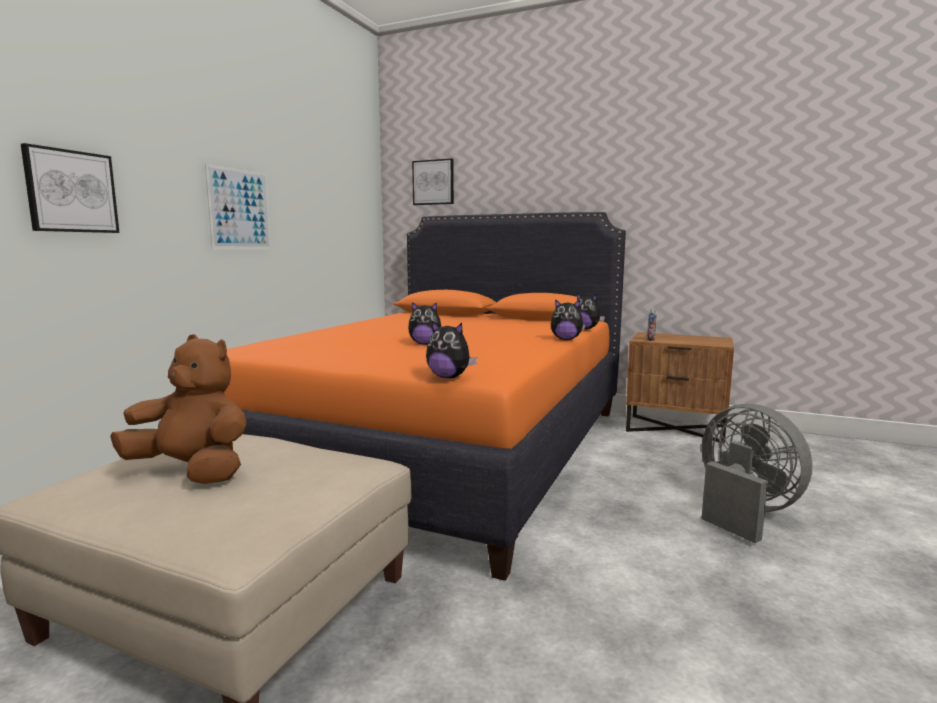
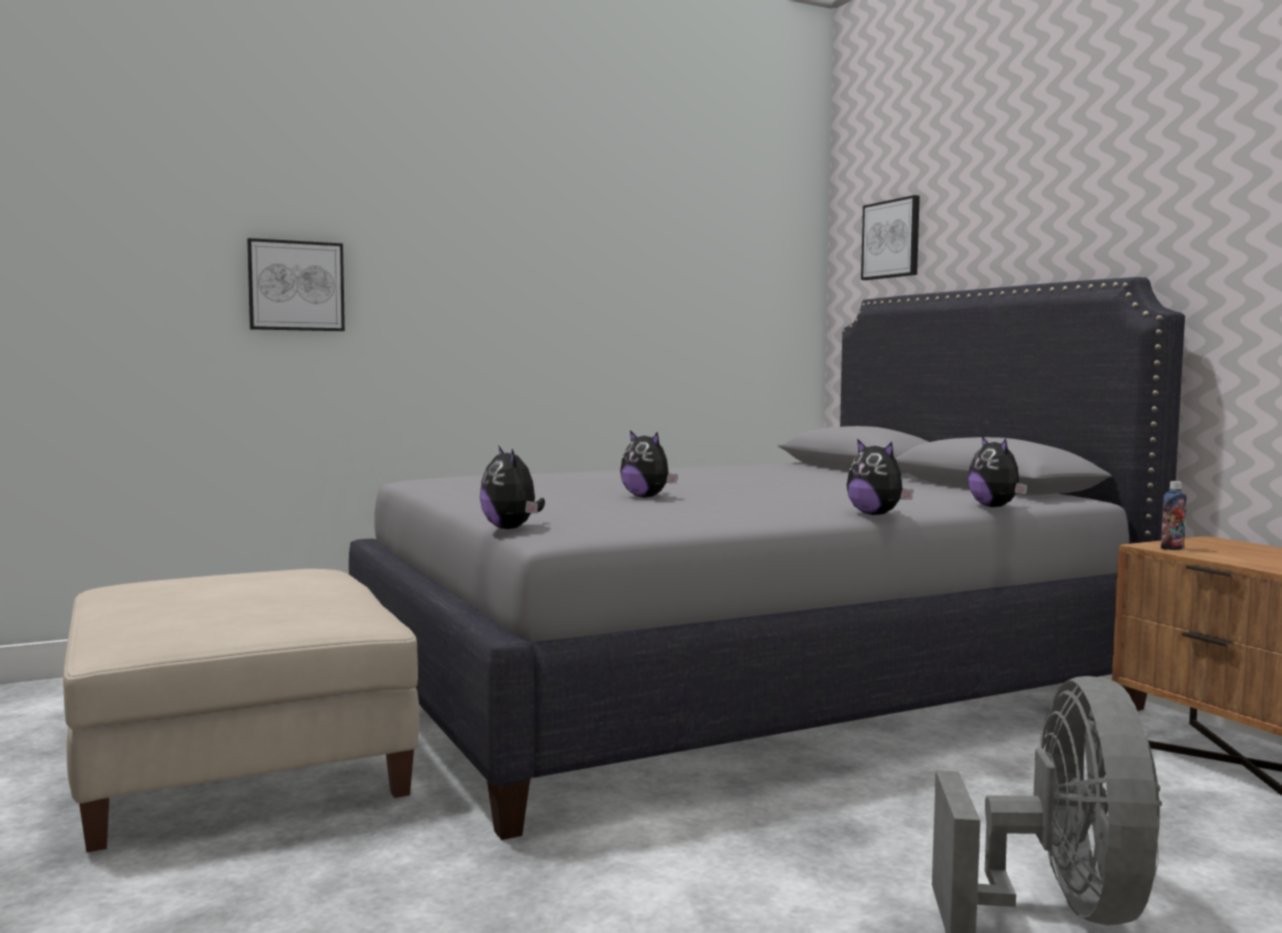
camera: 40 degrees right, 5 degrees down
(193, 472) = (218, 591): brown plush toy -> none
(240, 209) = (527, 298): picture -> none
(443, 448) = (732, 686): orange bed -> grey bed

